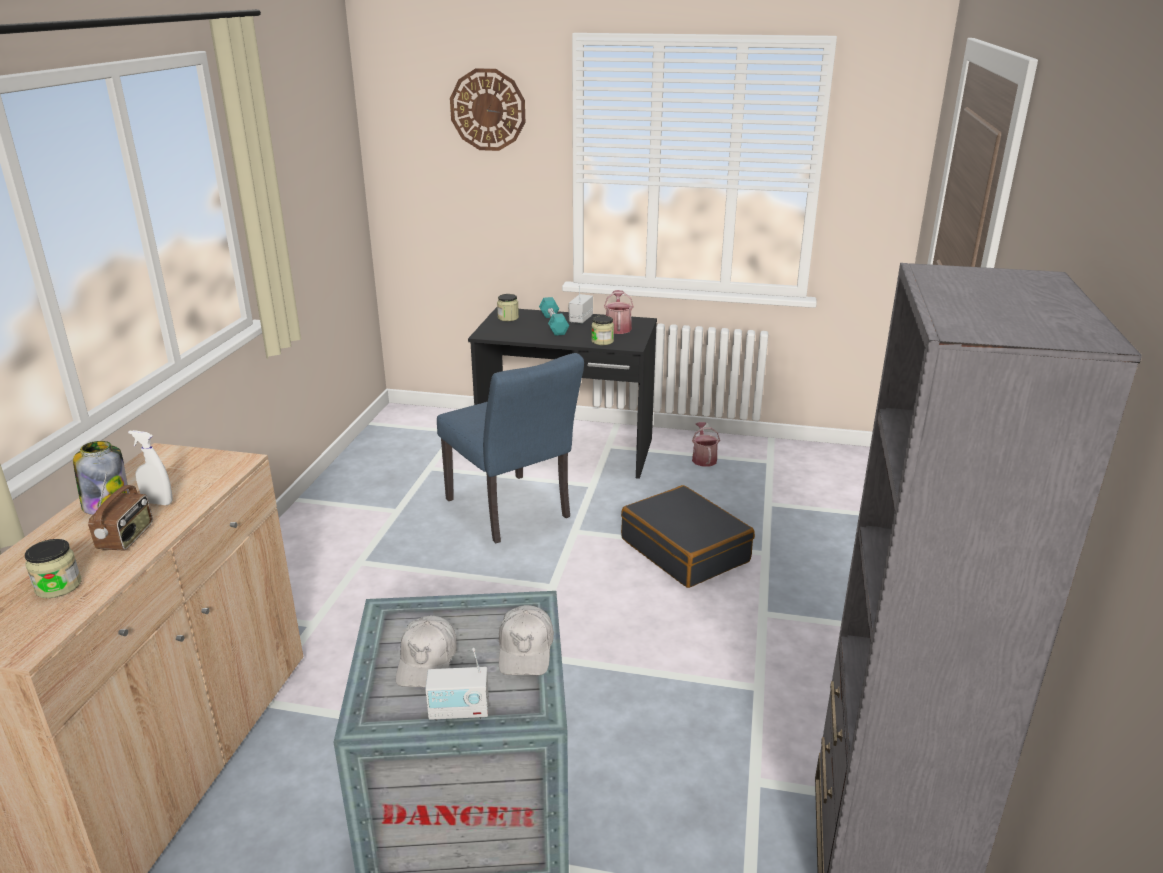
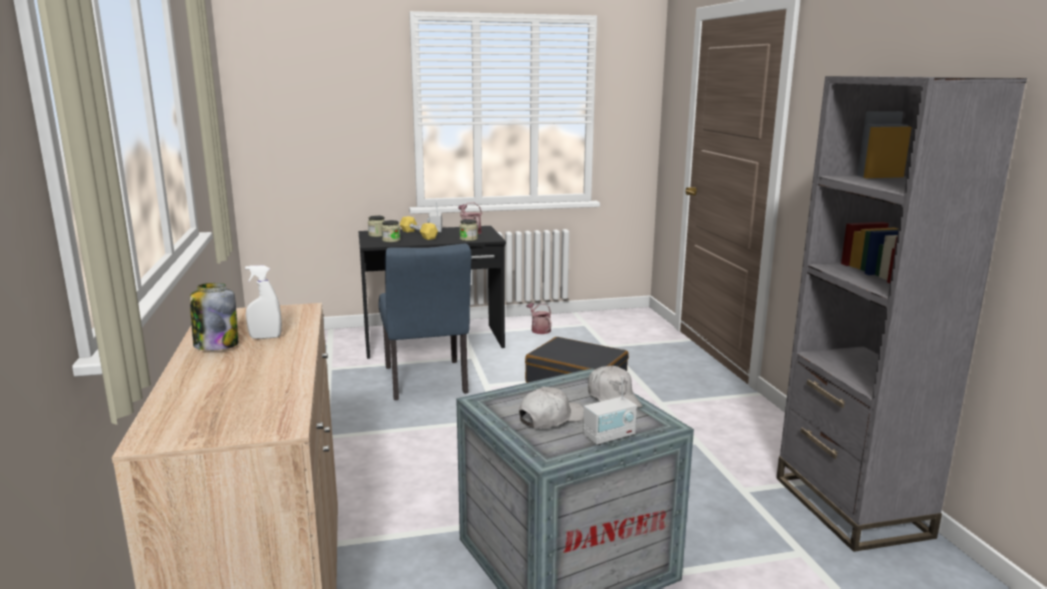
camera: 25 degrees left, 10 degrees down
(58, 586) = (251, 391): jar -> jar (391, 240)
(127, 538) = (270, 358): radio -> none
(427, 661) = (551, 419): white cap -> white cap turned 105 degrees counterclockwise
(488, 110) = (341, 71): wall clock -> none
(512, 512) = (426, 383): blue chair -> blue chair turned 45 degrees clockwise
(553, 324) = (418, 234): turquoise dumbbell -> yellow dumbbell

